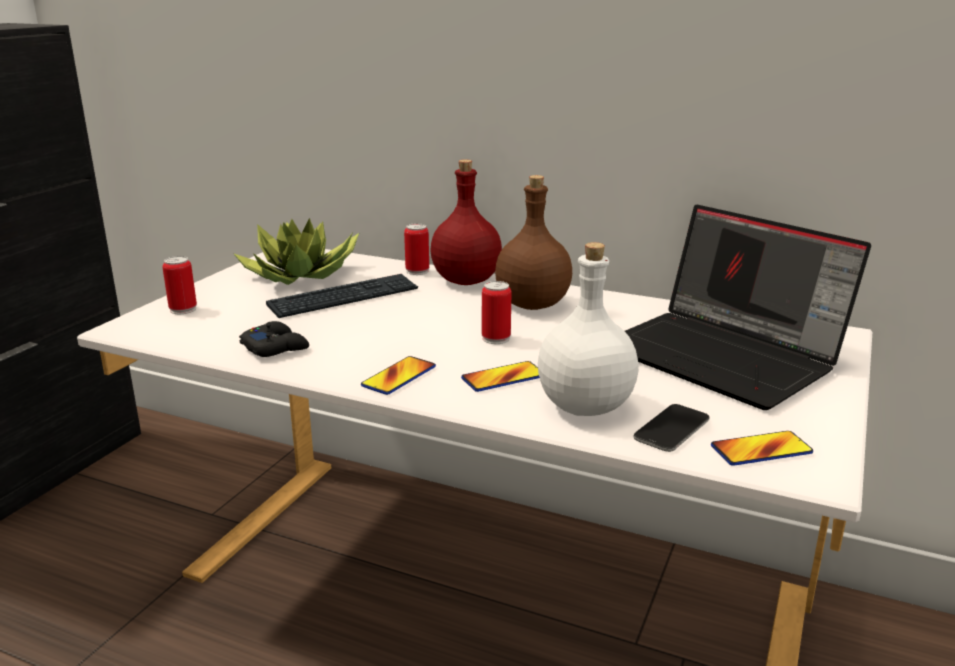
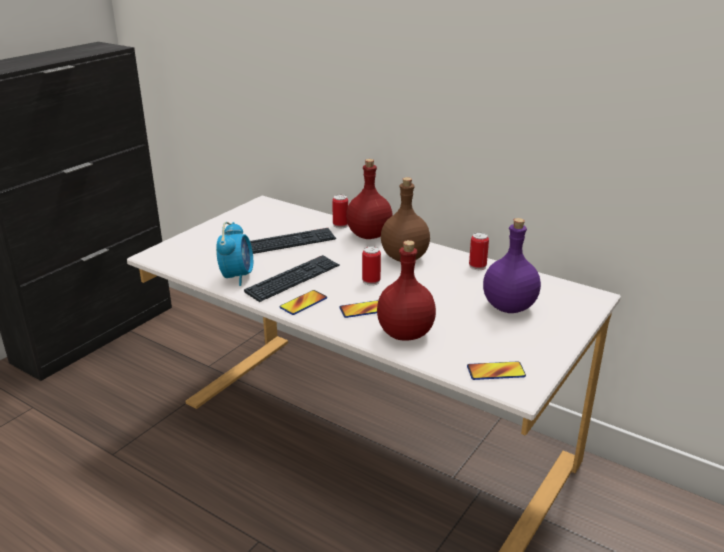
camera: 10 degrees right, 5 degrees up
(183, 309) = (189, 244): can -> can (477, 266)
(275, 347) = (237, 276): black game controller -> alarm clock
(301, 274) = (266, 222): potted plant -> none
(370, 345) = (293, 279): none -> keyboard
(587, 406) = (406, 333): white bottle -> red bottle
(671, 429) = (449, 353): phone -> none
(725, 356) = (510, 307): laptop -> purple bottle

